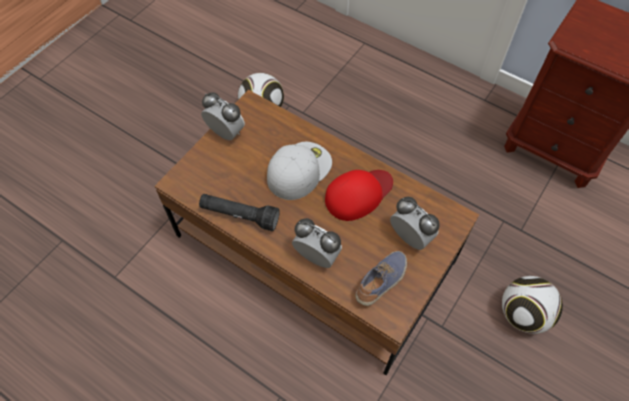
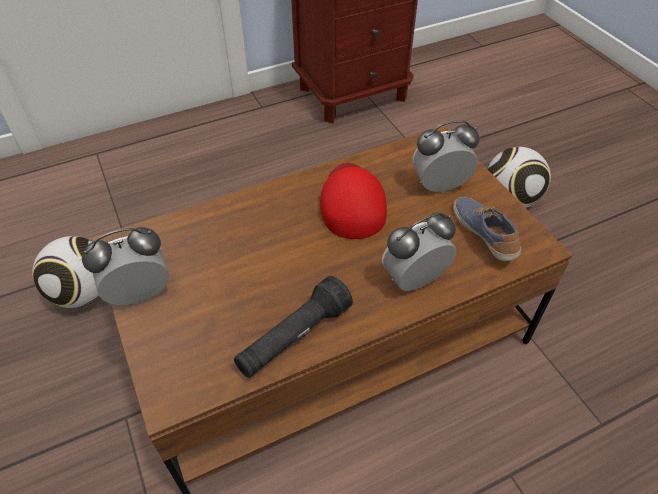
camera: 60 degrees left, 10 degrees down
(299, 169) = (271, 241): white cap -> none

